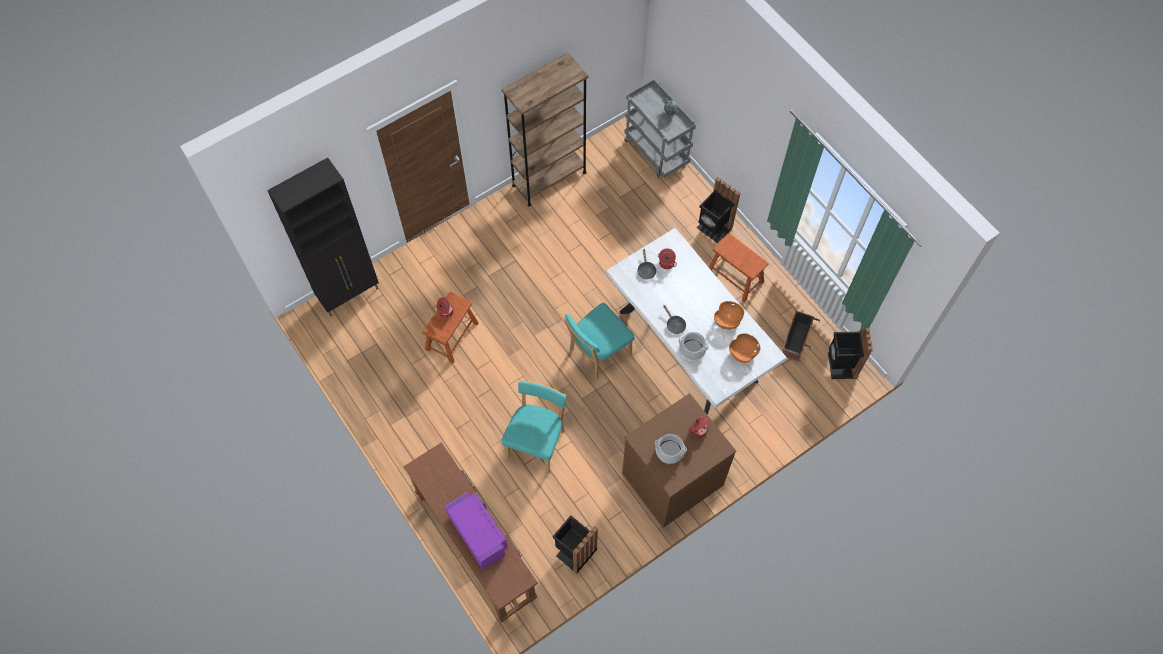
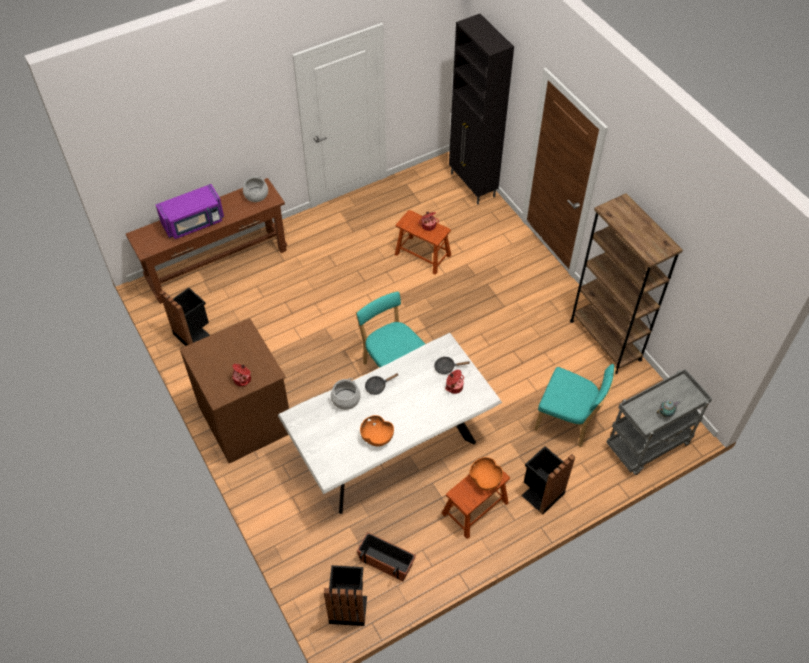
camera: 95 degrees right, 10 degrees down
(537, 442) = (305, 312): turquoise chair -> turquoise chair (568, 422)
(669, 451) = (225, 352): cooking pot -> cooking pot (256, 194)
(742, 352) = (335, 446): orange bowl -> orange bowl (485, 479)

